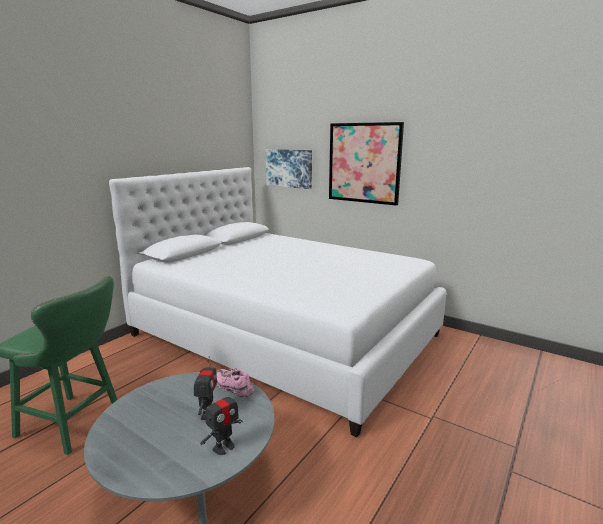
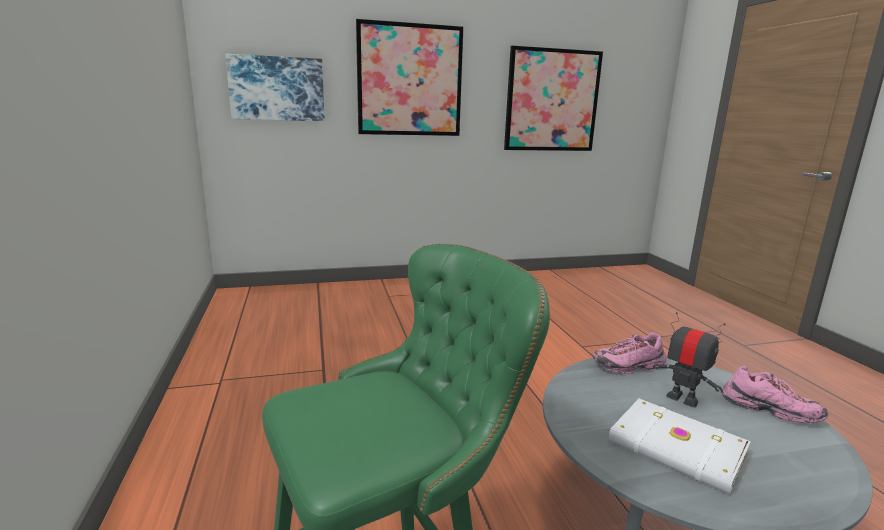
camera: 50 degrees left, 0 degrees up
(146, 422) = (677, 449): none -> white book
(223, 447) = (769, 410): toy robot -> pink shoe
(284, 334) = (403, 333): white bed -> none
(486, 180) = (552, 101): none -> picture

